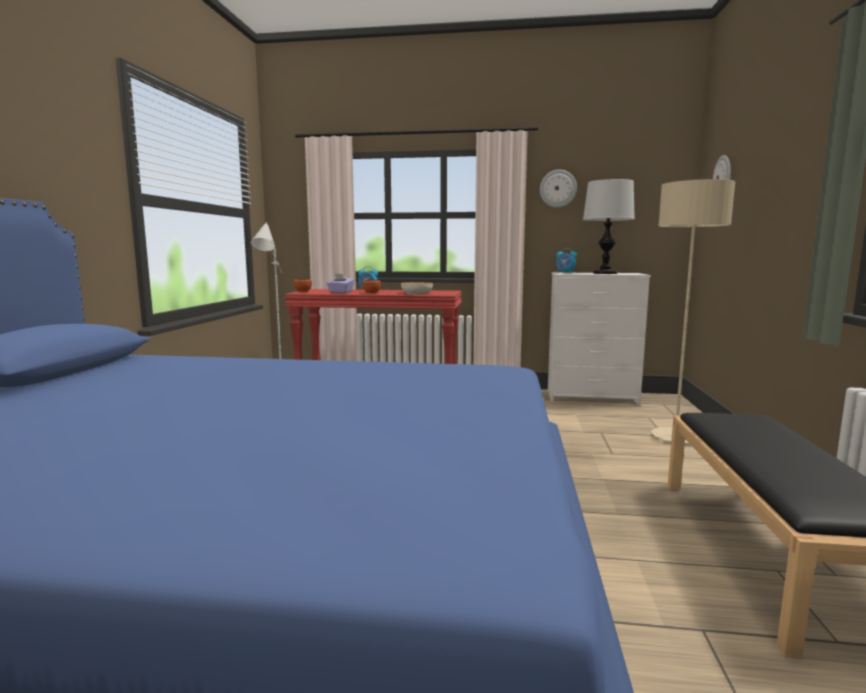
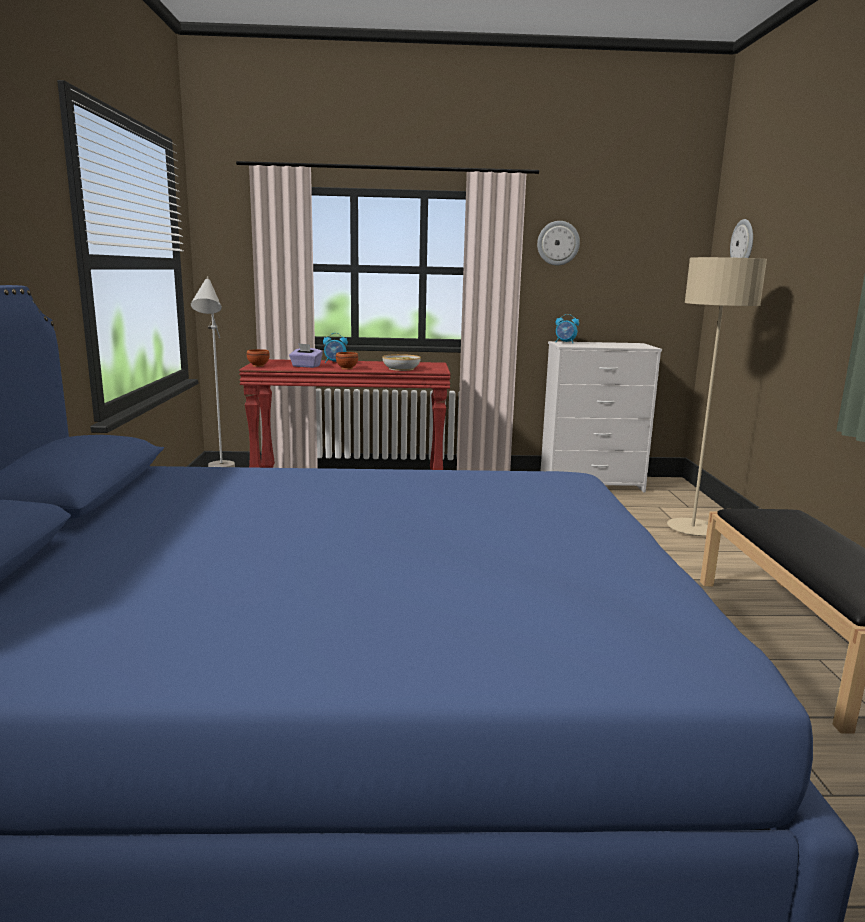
camera: 10 degrees left, 5 degrees up
(604, 273) = (610, 345): table lamp -> none

